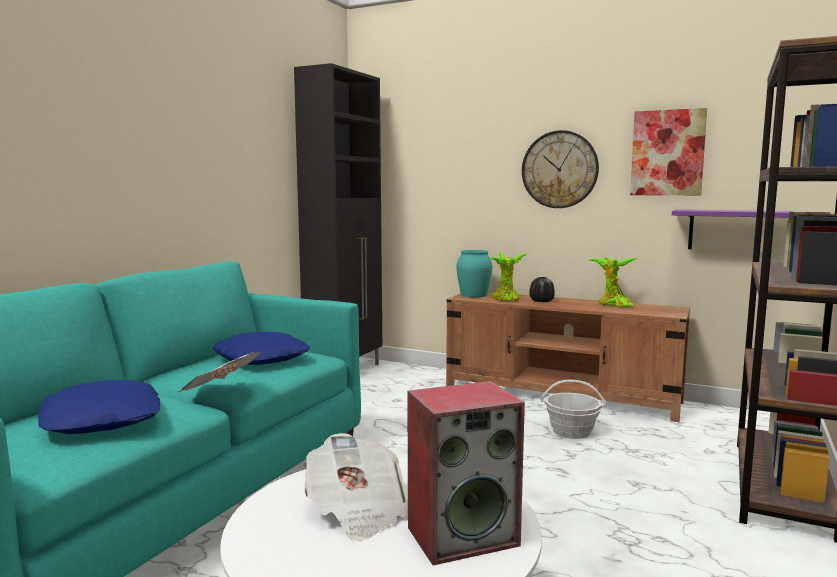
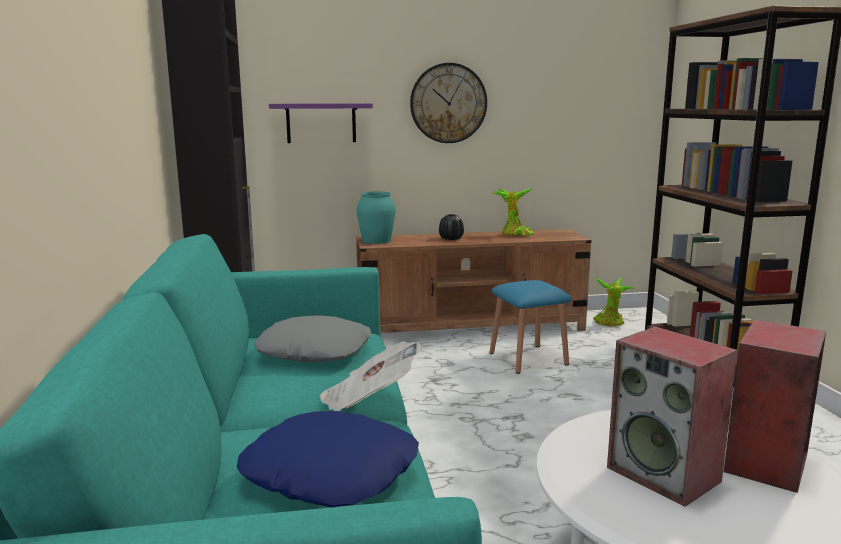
camera: 35 degrees left, 5 degrees up
(262, 358) = (315, 351): blue pillow -> grey pillow
(356, 511) = (665, 474): newspaper -> speaker
(506, 299) = (418, 241): potted plant -> potted plant (609, 323)
(571, 431) = (528, 358): basket -> blue stool
(667, 153) = (546, 88): picture -> none
(728, 230) = (595, 158): purple shelf -> purple shelf (321, 123)

